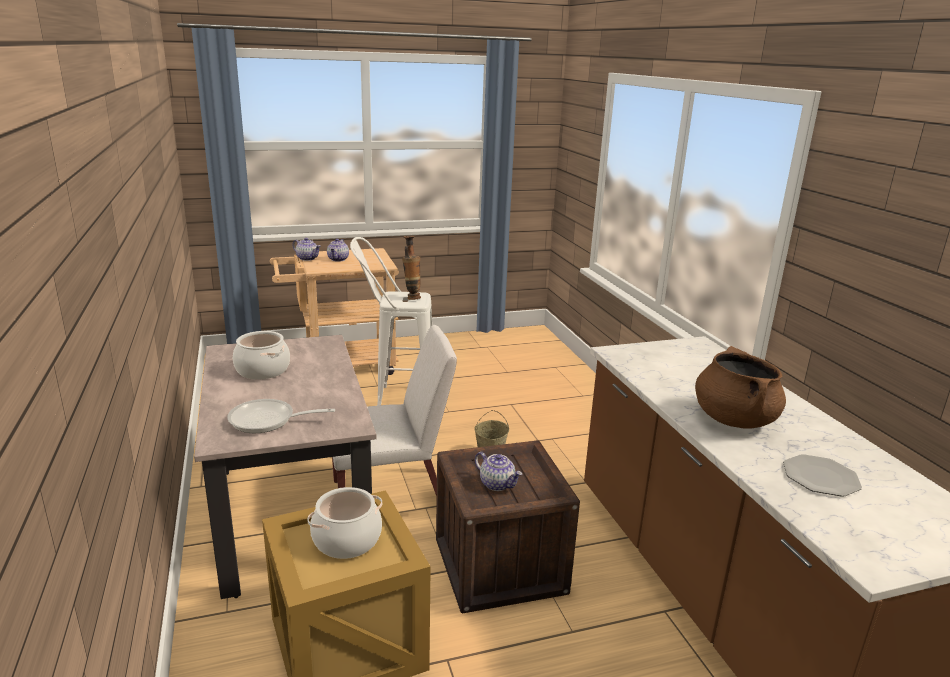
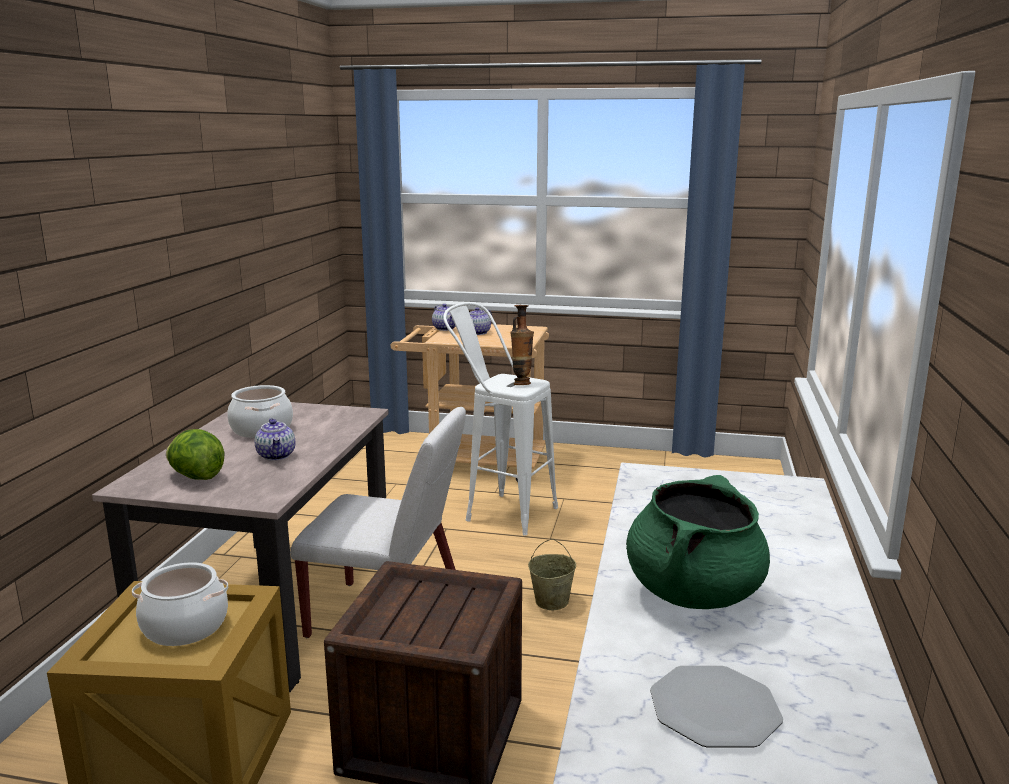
camera: 30 degrees right, 5 degrees down
(268, 421) = (196, 477): frying pan -> lettuce
(497, 484) = (413, 616): teapot -> teapot (277, 455)
(733, 419) = (693, 592): brown cooking pot -> green cooking pot

